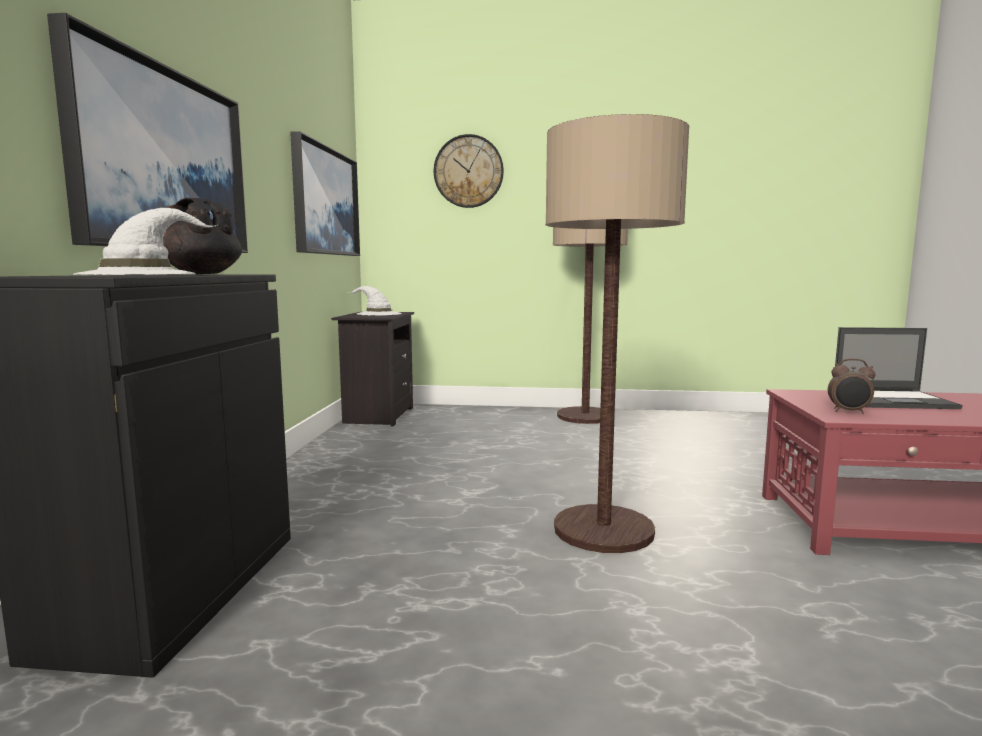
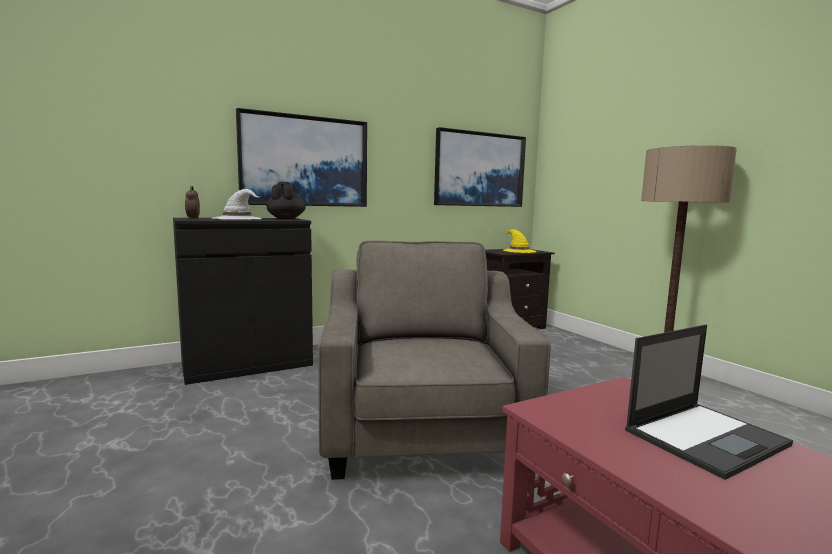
camera: 55 degrees right, 0 degrees up
(378, 314) = (518, 251): white hat -> yellow hat
(468, 171) = (608, 135): wall clock -> none
(603, 530) = (424, 436): floor lamp -> grey armchair
(849, 412) = (574, 414): alarm clock -> alarm clock (192, 219)
(894, 400) = (706, 437): laptop -> laptop turned 90 degrees counterclockwise

